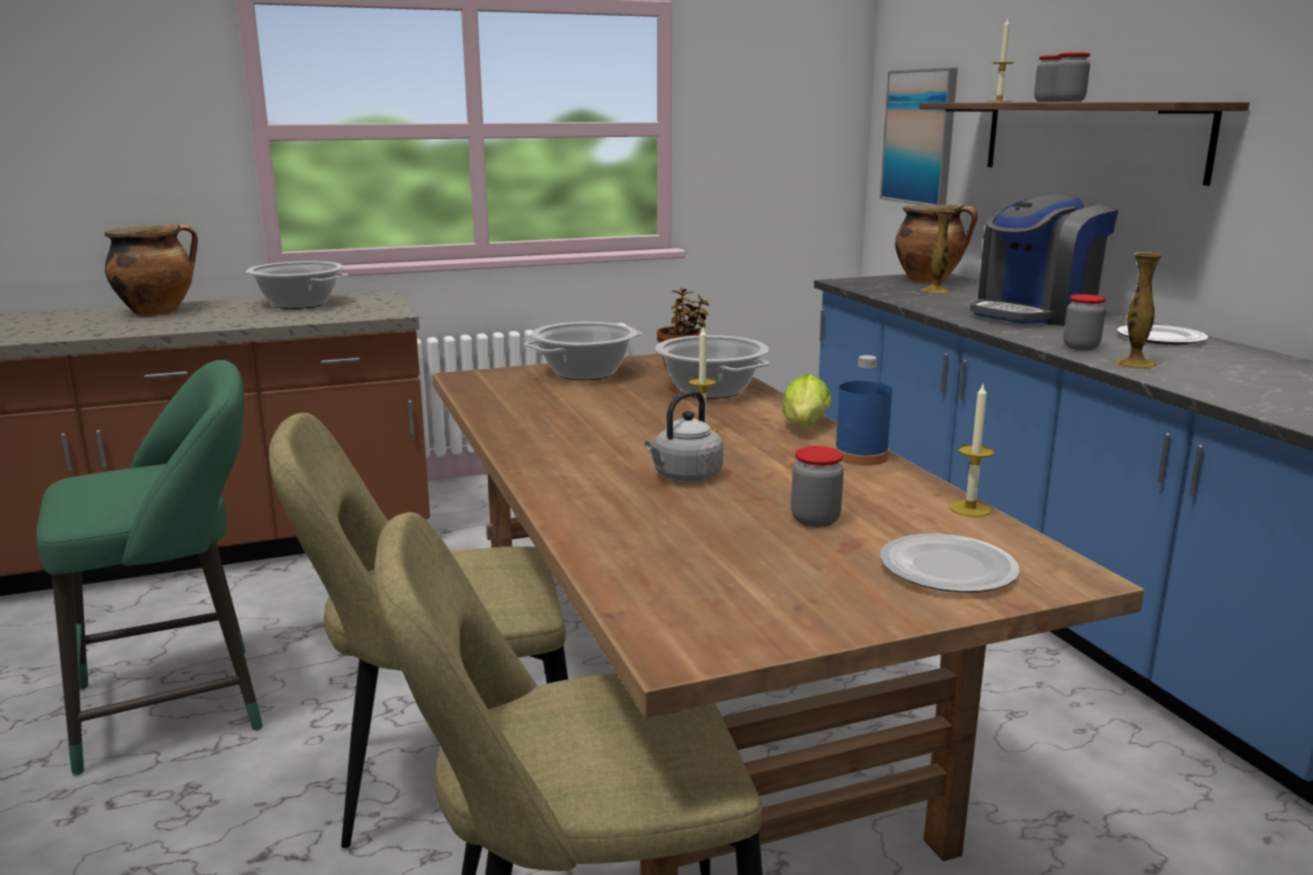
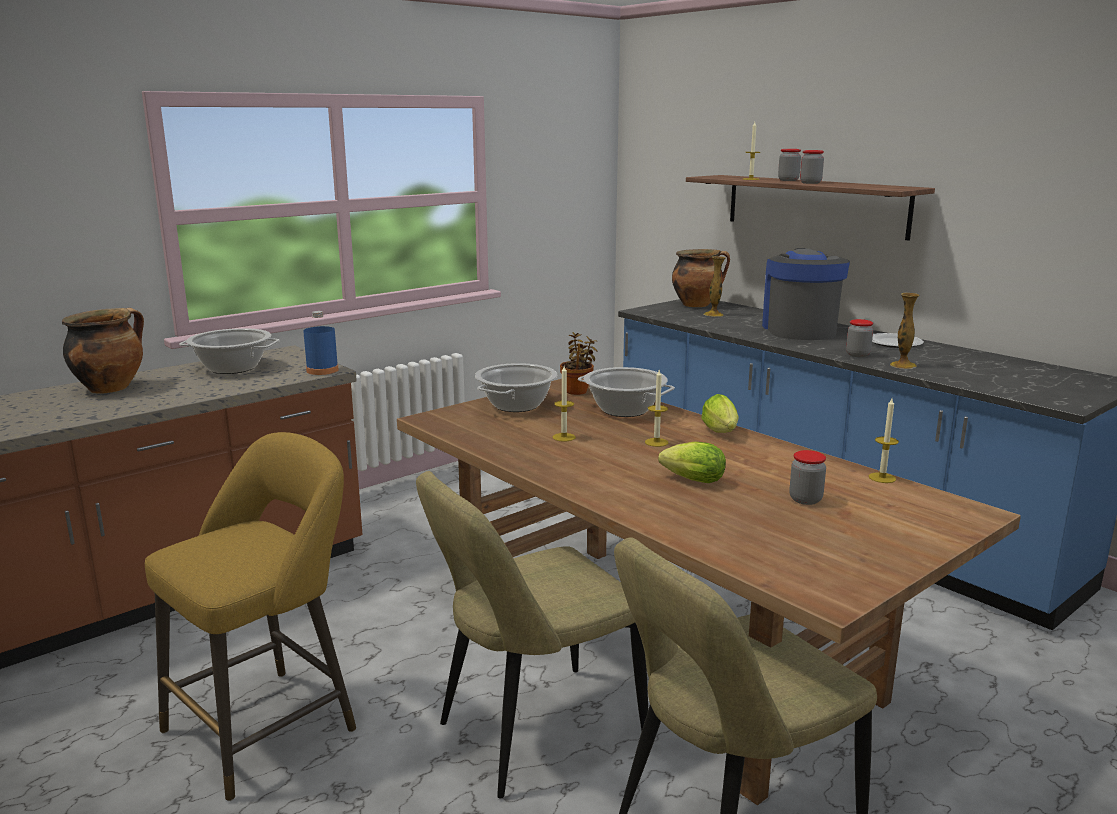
camera: 20 degrees left, 0 degrees up
(182, 704) = (269, 725): green stool -> yellow stool
(593, 411) = (564, 437): none -> candle
(684, 476) = (690, 480): grey kettle -> lettuce
(861, 456) = (780, 449): blue bottle -> blue bottle (322, 370)
(919, 137) = (666, 196): picture -> none
(948, 569) = (914, 520): plate -> none
(1035, 314) = (799, 330): coffee machine -> coffee machine turned 150 degrees clockwise

